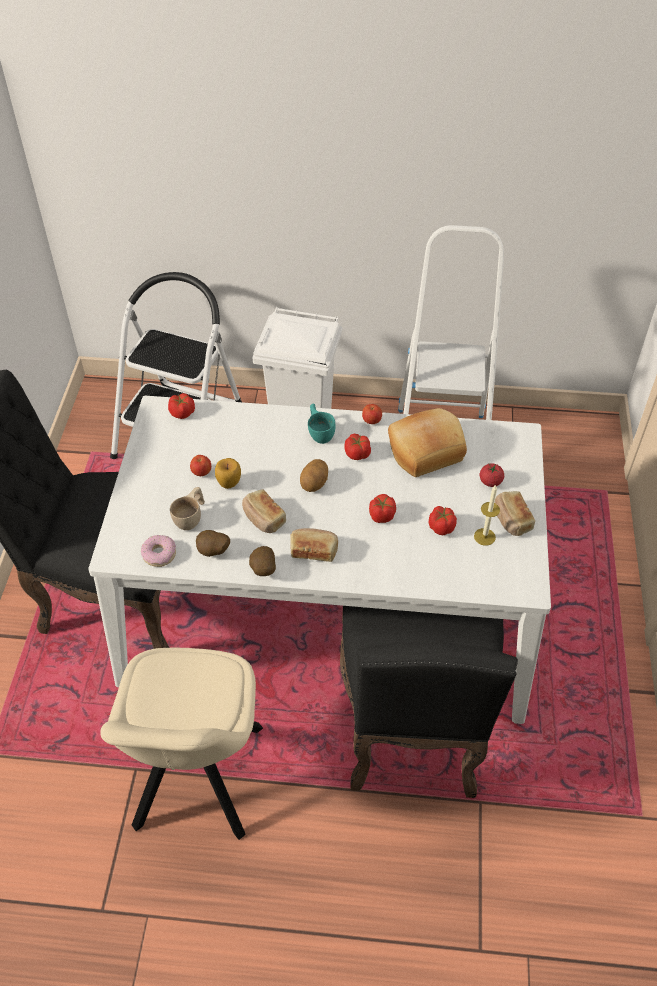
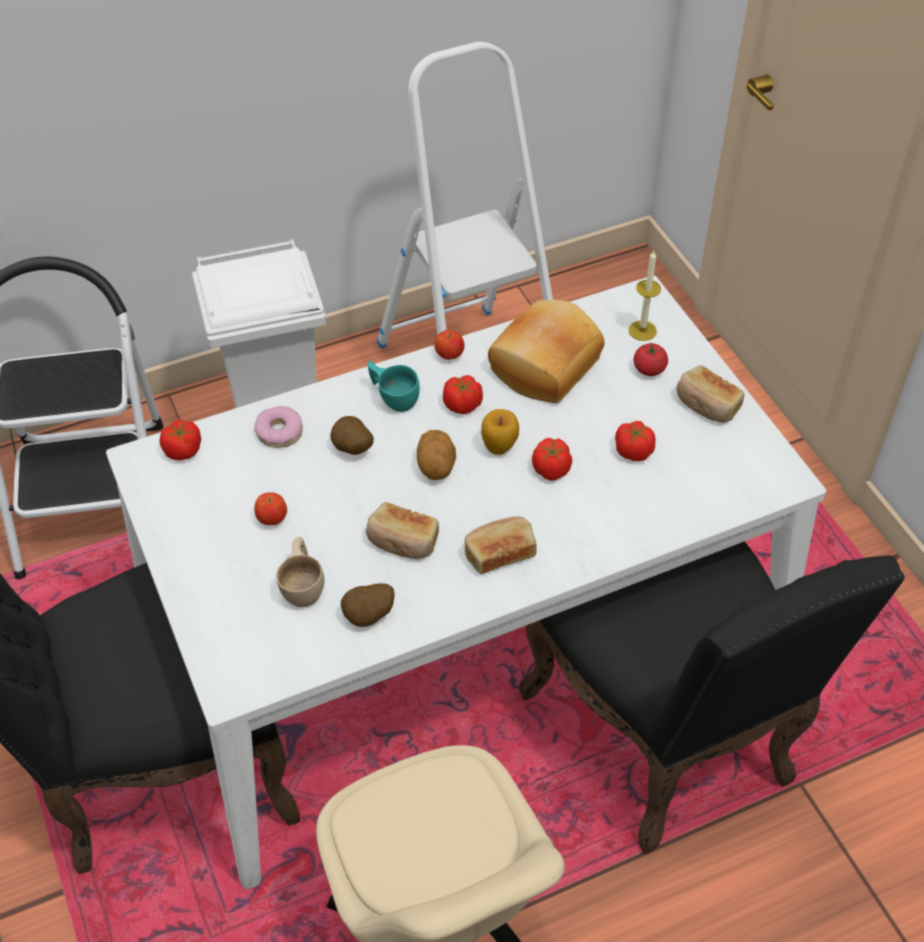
camera: 30 degrees left, 0 degrees up
(159, 554) = (296, 655): donut -> donut (279, 432)
(229, 484) = (322, 517): apple -> apple (499, 447)
(262, 570) = (453, 609): potato -> potato (352, 449)
(484, 537) = (692, 440): candle -> candle (642, 330)

